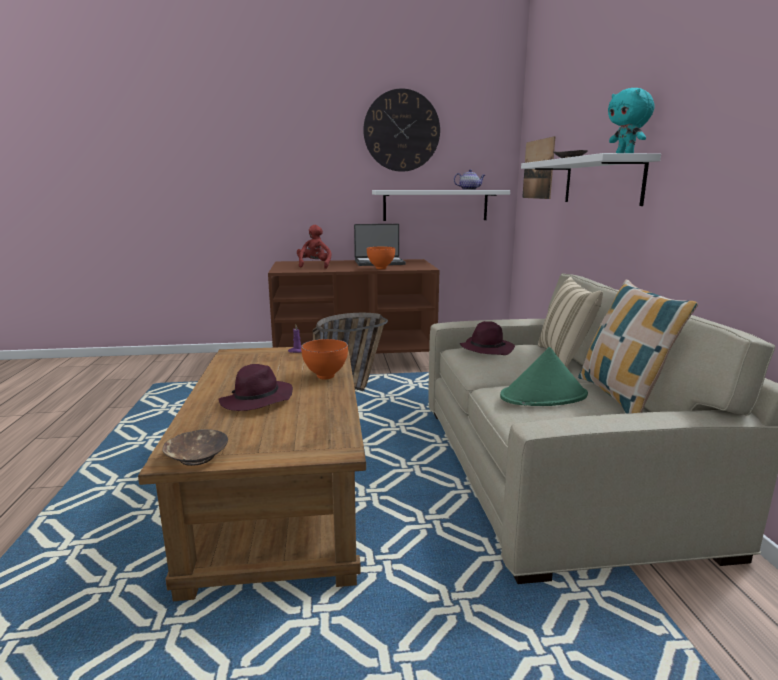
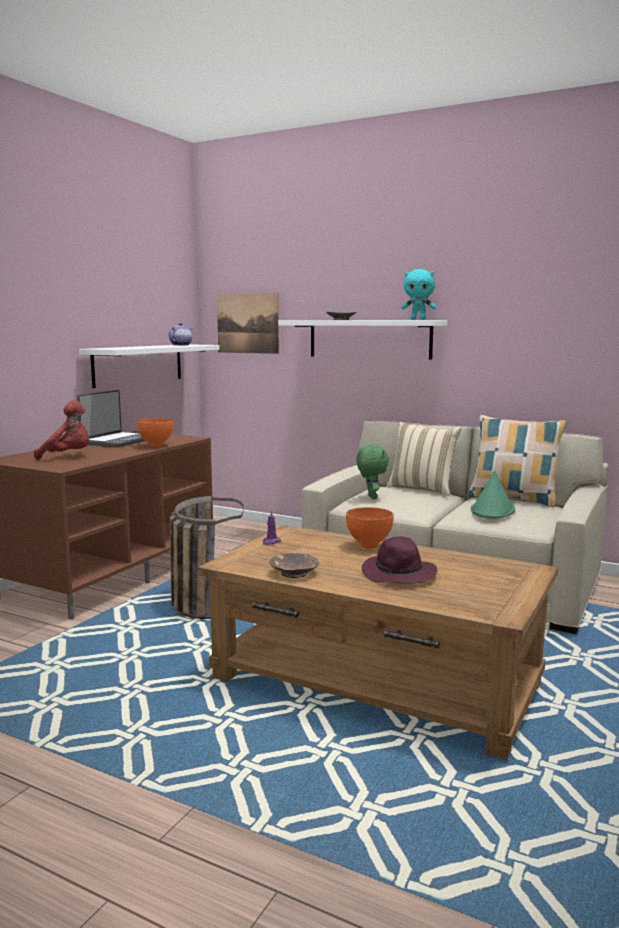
camera: 55 degrees left, 5 degrees down
(196, 457) = (506, 608): brown bowl -> brown bowl (293, 573)
(314, 266) = (68, 456): red plush toy -> red plush toy turned 150 degrees clockwise
(401, 131) = (103, 275): wall clock -> none
(486, 349) = (371, 497): purple hat -> green plush toy

